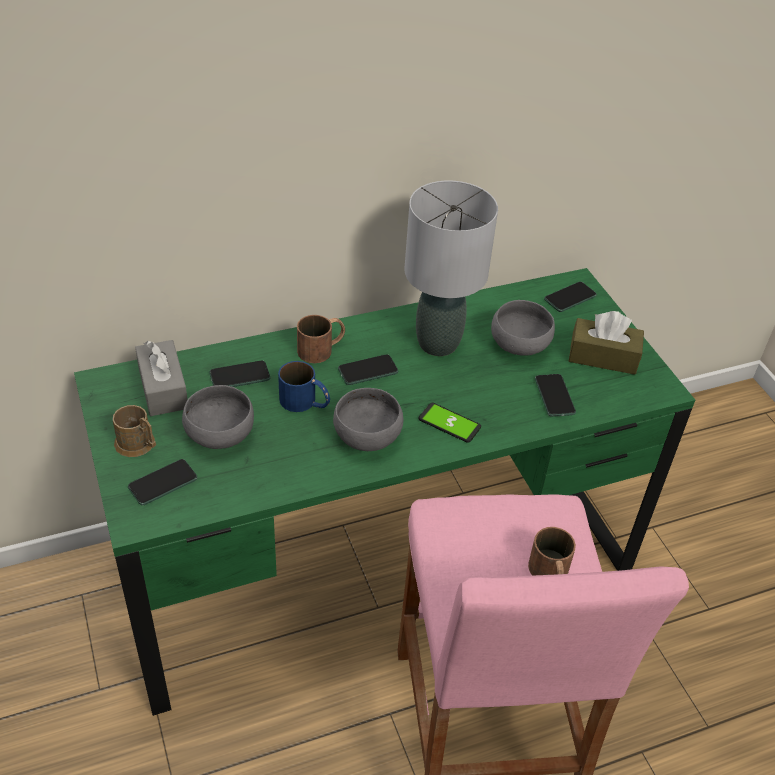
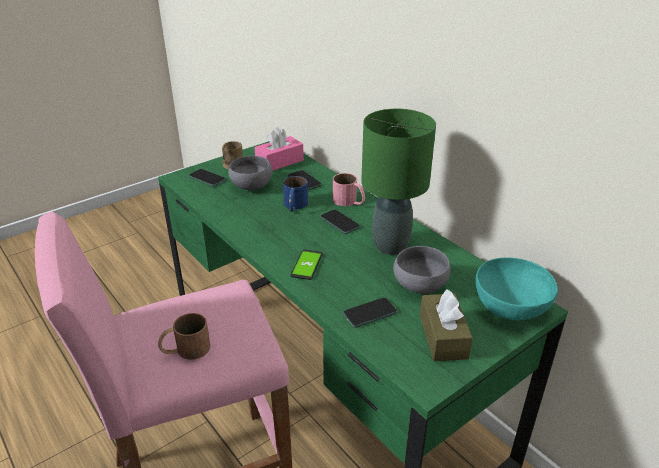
camera: 75 degrees right, 10 degrees down
(163, 388) = (279, 162): grey tissue box -> pink tissue box
(322, 348) = (349, 202): brown mug -> pink mug
(366, 436) = (275, 233): grey bowl -> none
(438, 344) = (390, 246): grey table lamp -> green table lamp
(570, 298) = (510, 305): phone -> turquoise bowl

